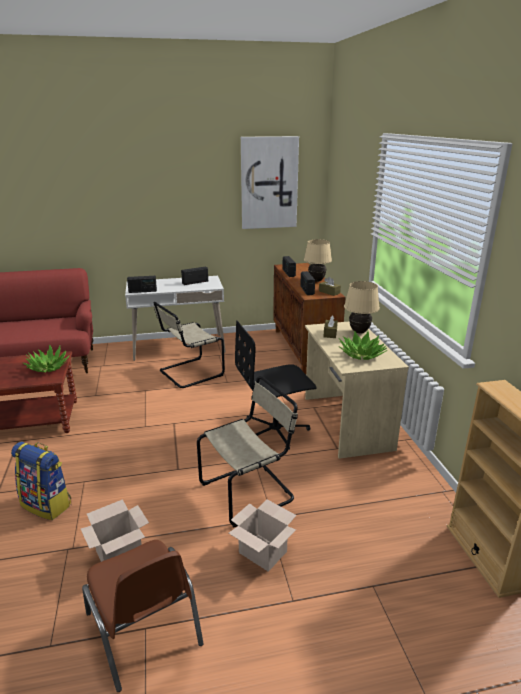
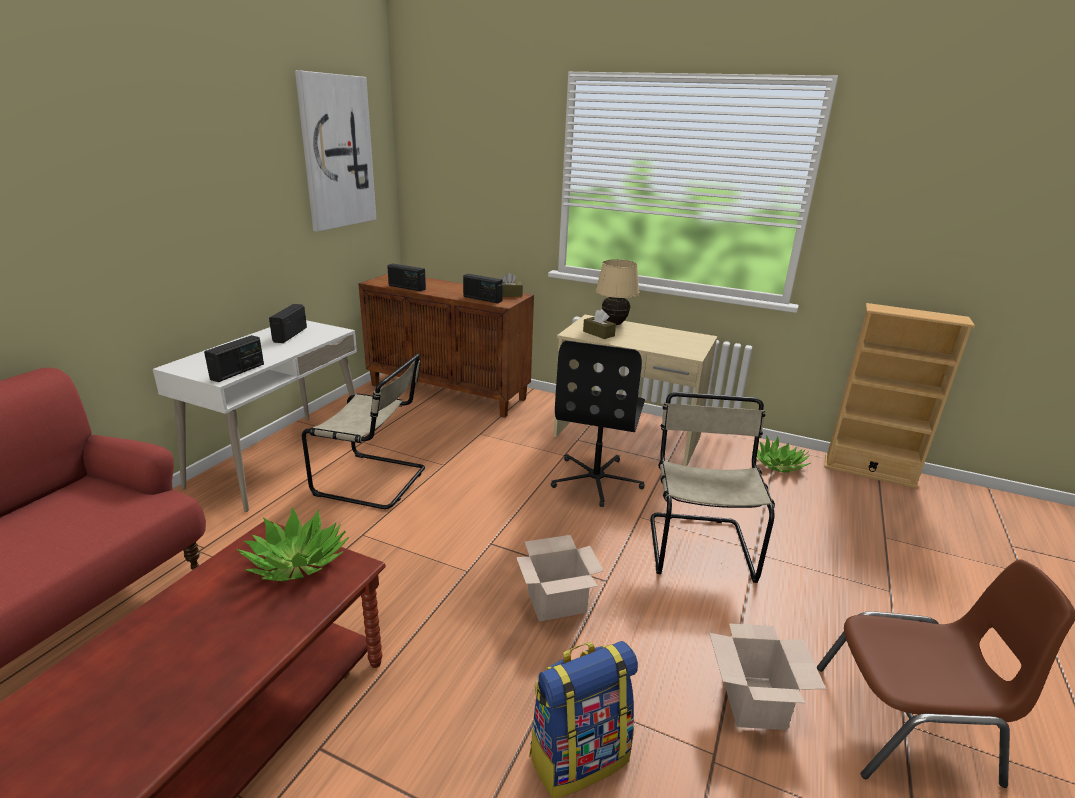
camera: 55 degrees left, 0 degrees up
(189, 373) = (374, 481): beige chair -> beige chair turned 75 degrees counterclockwise
(264, 552) = (810, 579): cardboard box -> cardboard box (557, 601)
(316, 281) = (461, 287): beige table lamp -> none
(361, 355) = (670, 341): potted plant -> potted plant (778, 465)

